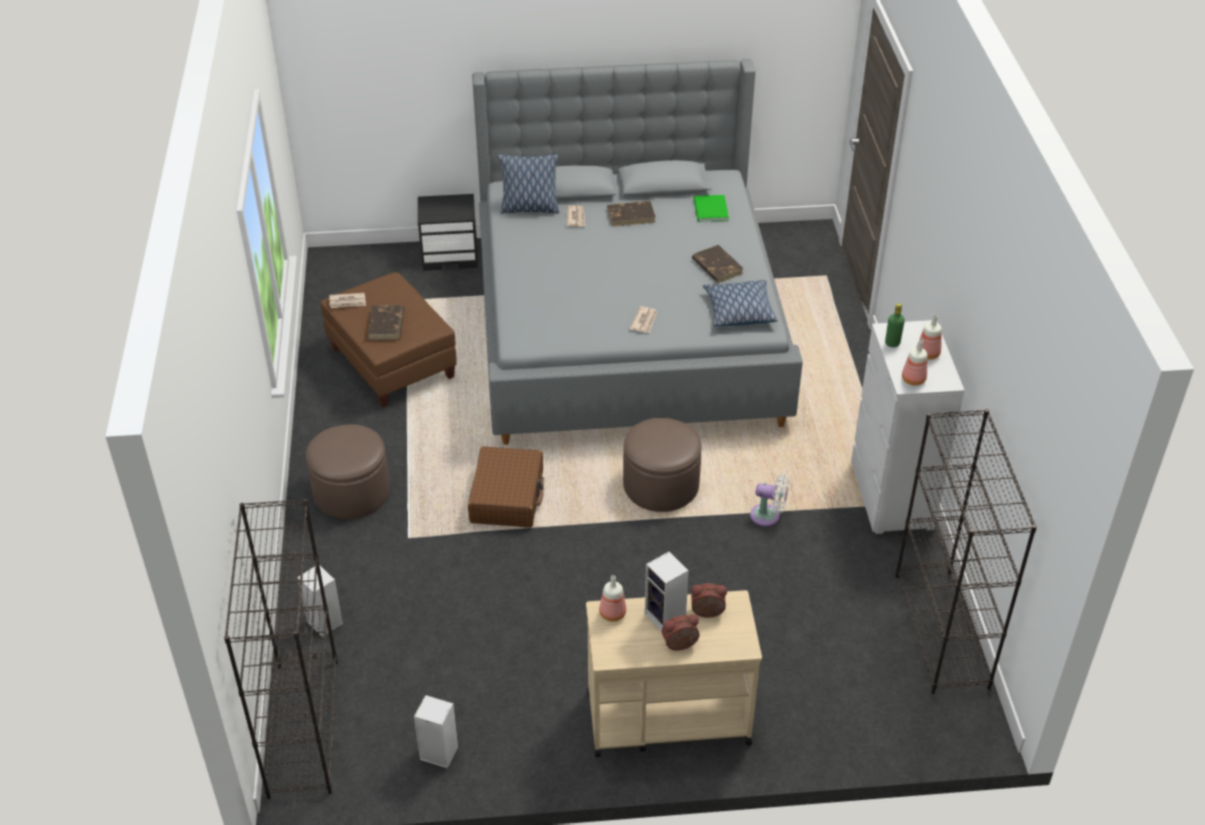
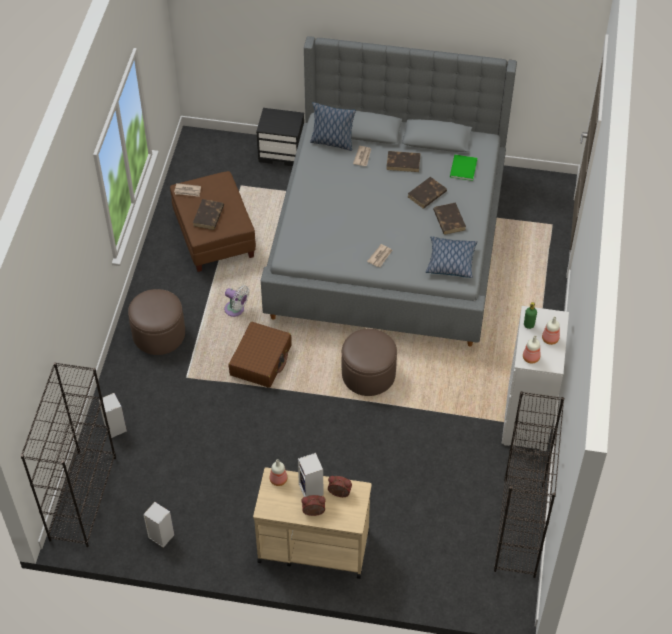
camera: 15 degrees right, 10 degrees up
(676, 244) = (426, 194): none -> brown book
(768, 516) = (434, 414): white fan -> white fan (236, 310)

